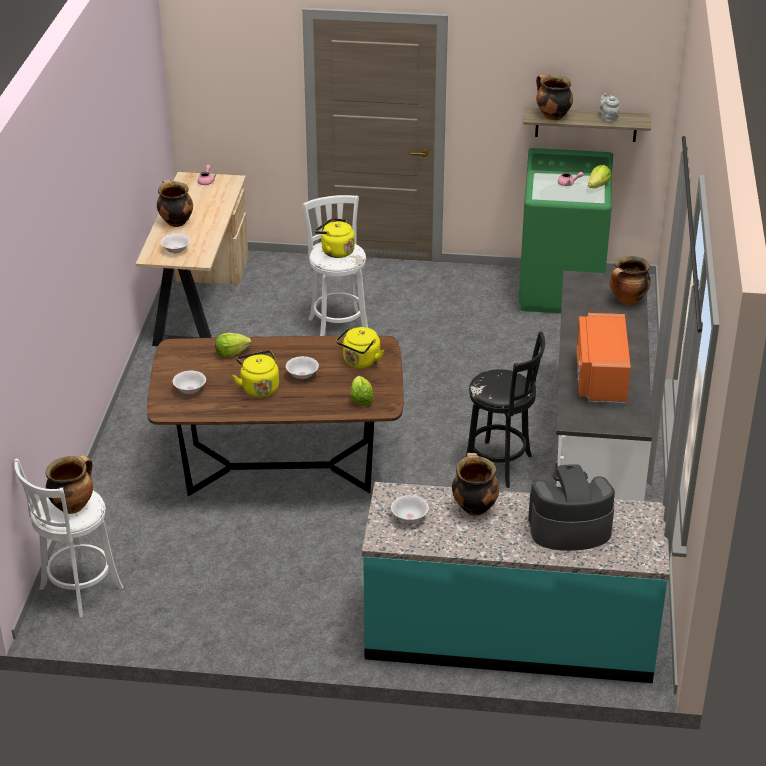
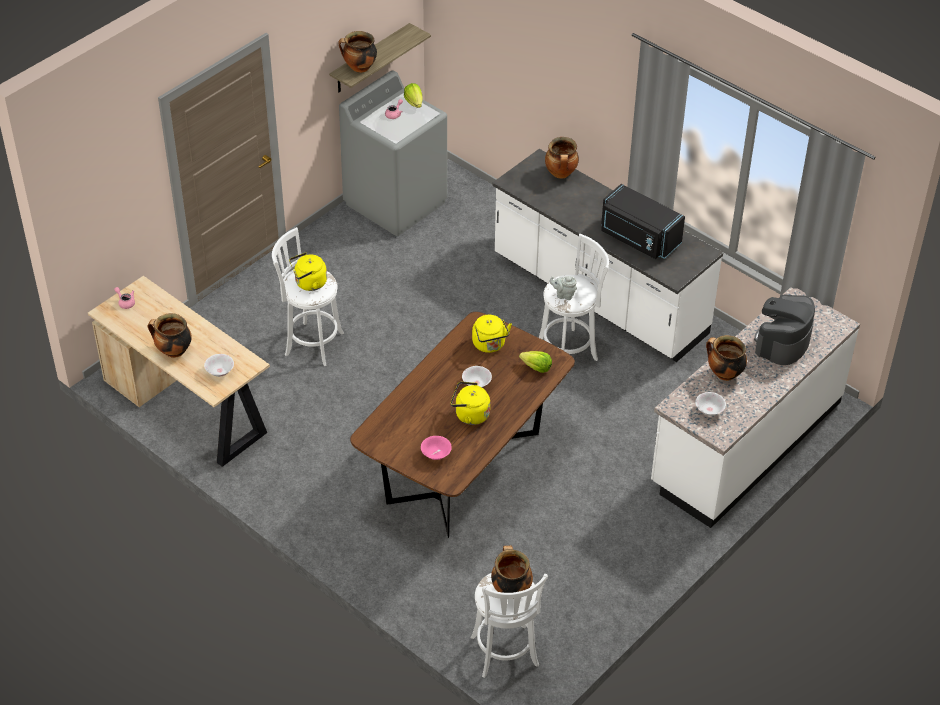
camera: 55 degrees left, 10 degrees up
(190, 390) = (436, 454): white bowl -> pink bowl
(231, 353) = (408, 408): lettuce -> none
(500, 465) = (570, 350): black stool -> white stool
(509, 635) = (745, 443): turquoise counter -> white counter
(561, 291) = (396, 202): green washing machine -> grey washing machine
(599, 378) = (638, 238): orange microwave -> black microwave
(608, 118) = (394, 45): grey teapot -> grey teapot (563, 295)

